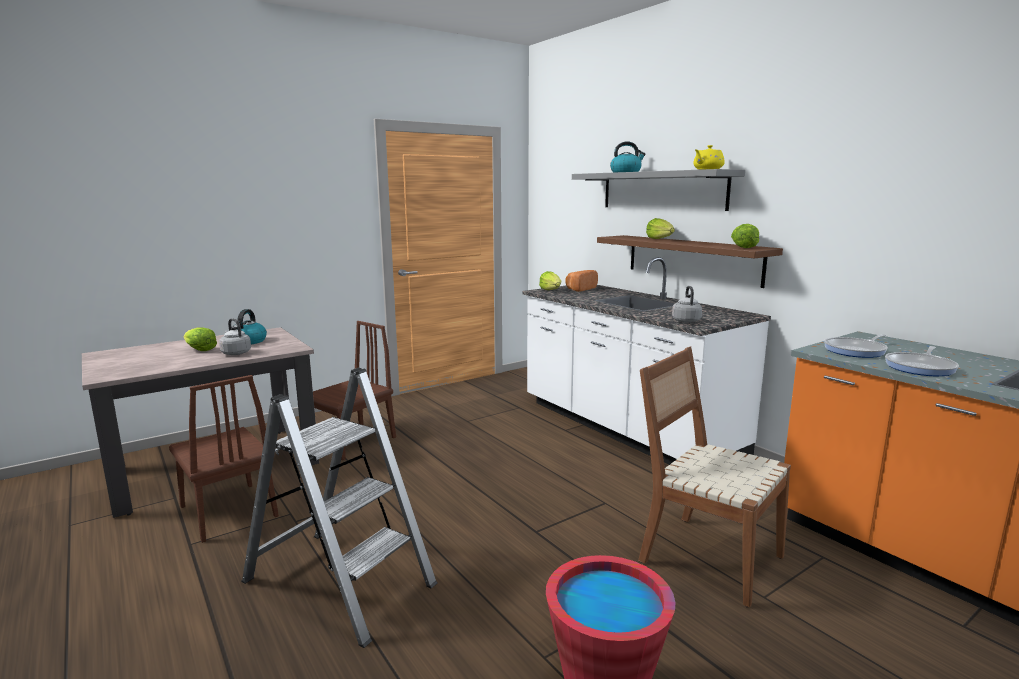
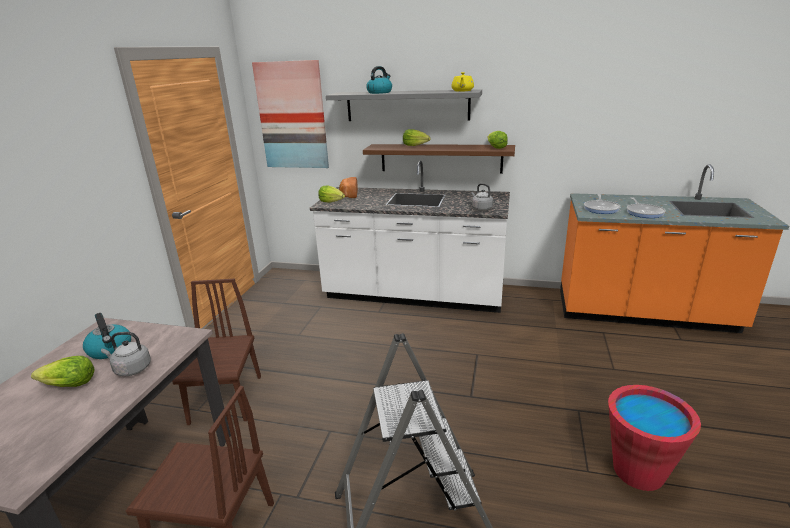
camera: 40 degrees left, 10 degrees up
(560, 200) = (292, 116): none -> picture
(705, 556) = (564, 360): chair -> none

